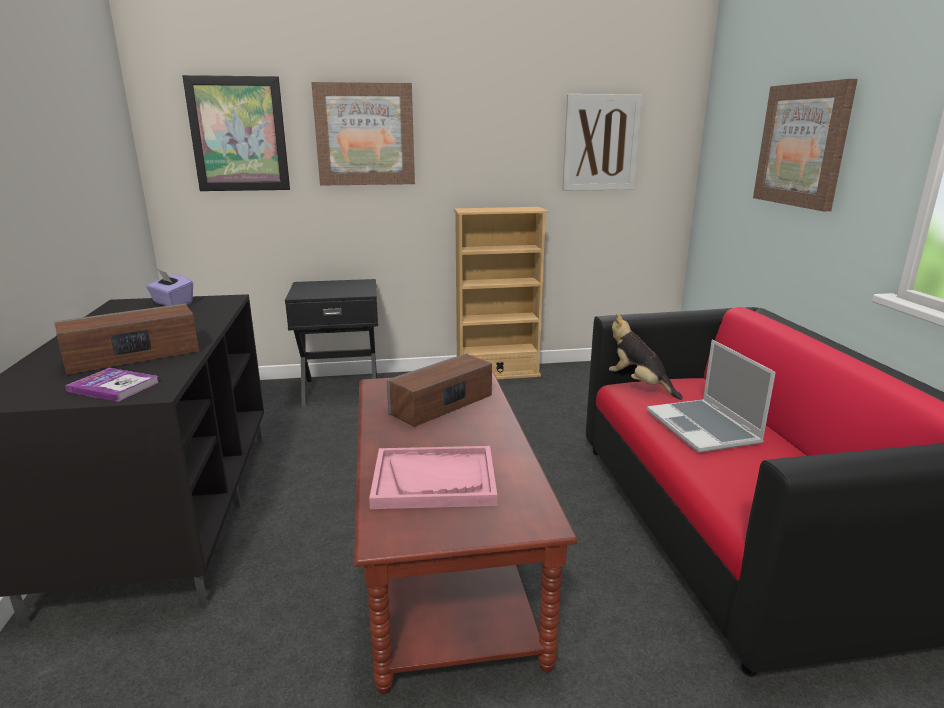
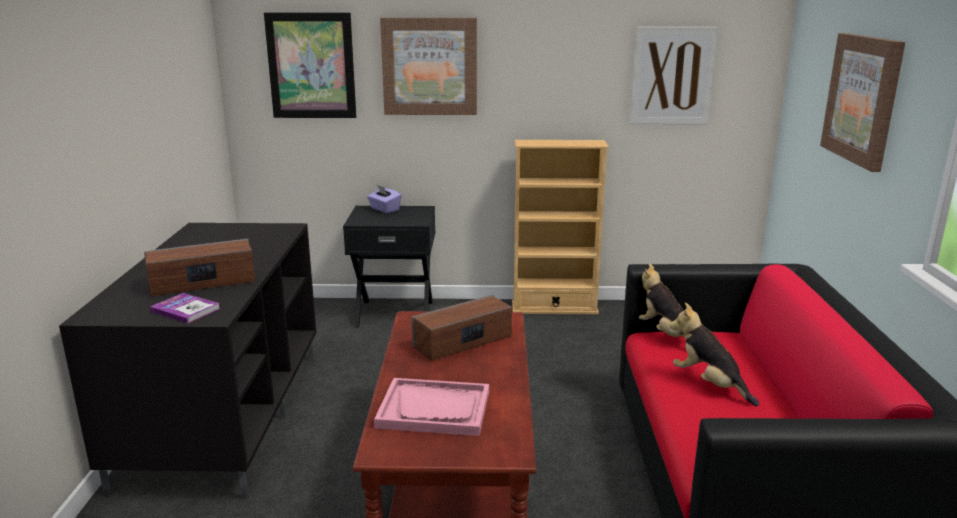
camera: 10 degrees right, 0 degrees up
(172, 303) = (240, 229): purple tissue box -> purple tissue box (384, 209)
(704, 428) = (709, 384): laptop -> plush toy

